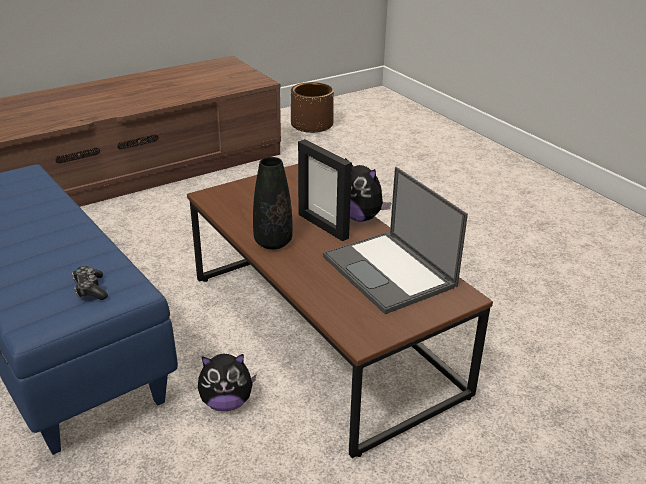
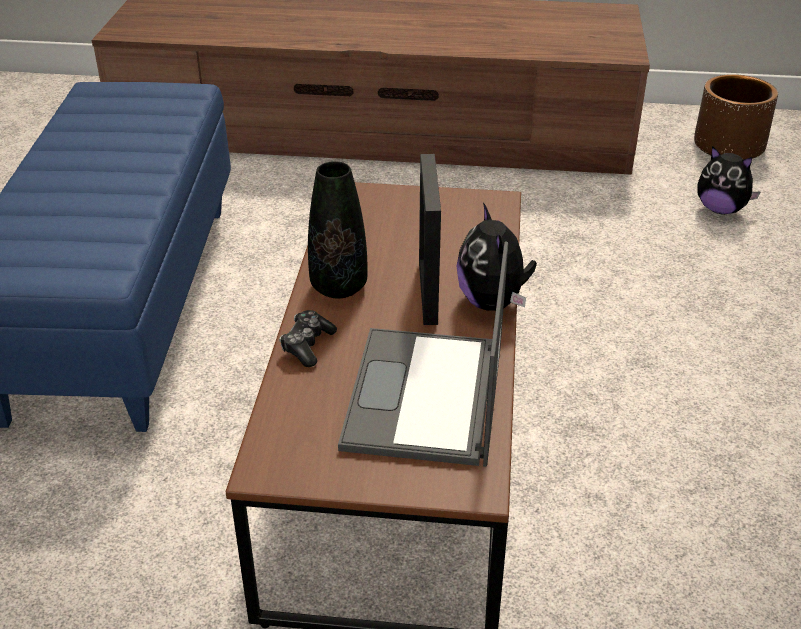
camera: 40 degrees right, 5 degrees up
(90, 289) = (68, 254): game controller -> game controller (307, 345)
(226, 402) = (203, 469): plush toy -> plush toy (721, 209)

